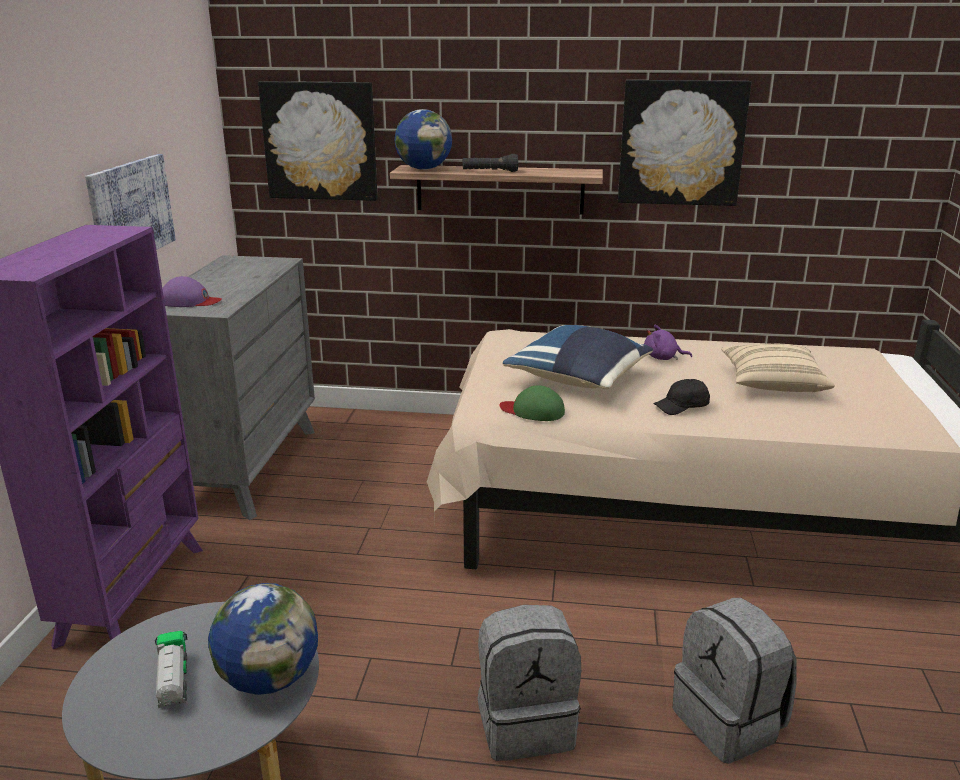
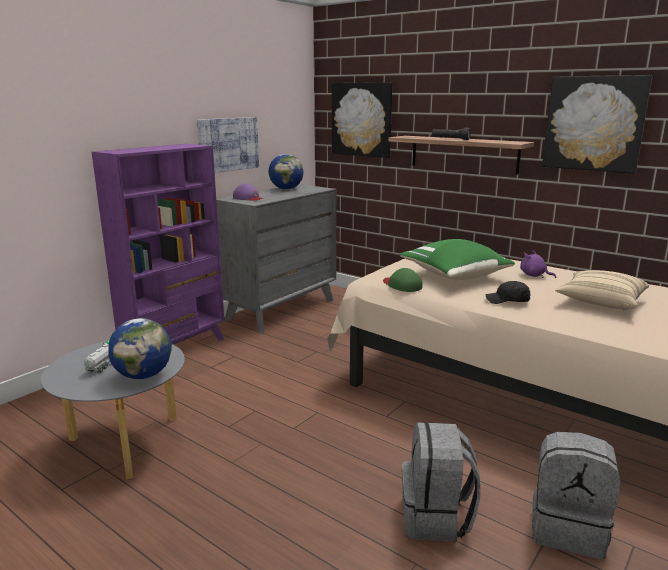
camera: 30 degrees right, 5 degrees down
(423, 169) = (412, 137): globe -> globe (286, 189)
(526, 724) = (305, 470): grey backpack -> grey backpack (568, 529)
(579, 379) = (455, 276): blue pillow -> green pillow

